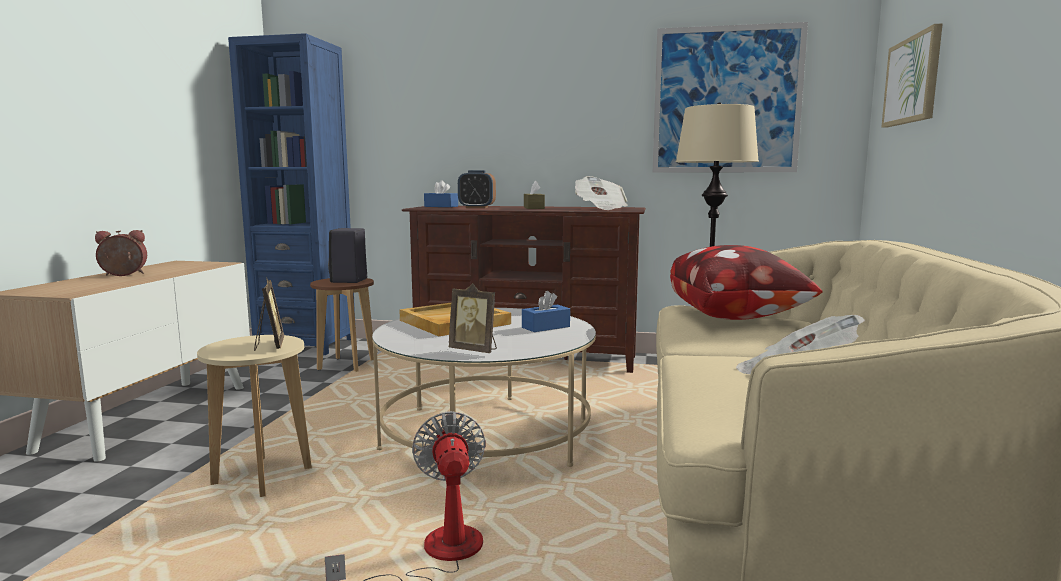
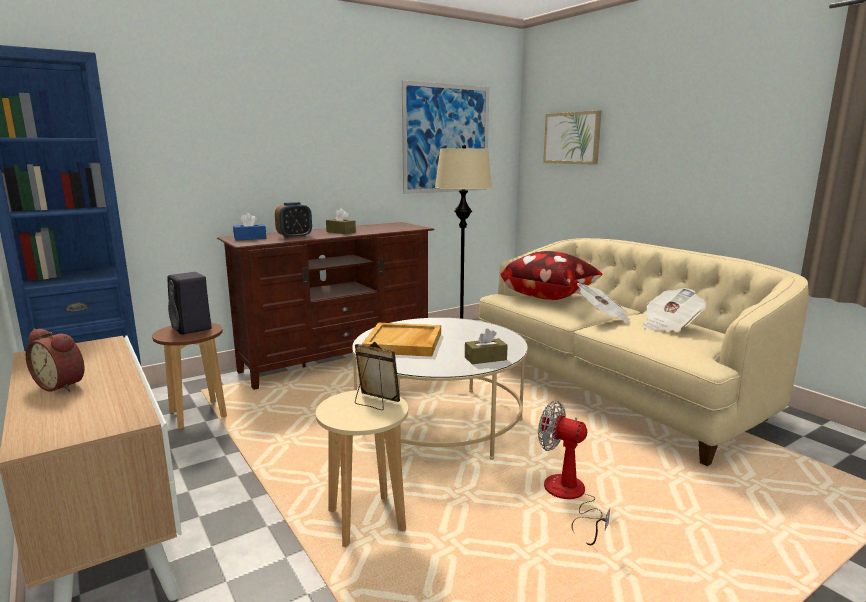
camera: 45 degrees left, 5 degrees up
(123, 275) = (63, 385): alarm clock -> alarm clock turned 90 degrees counterclockwise
(475, 350) = (485, 358): picture frame -> brown tissue box
(545, 327) = (466, 330): blue tissue box -> none
(600, 208) = (390, 227): newspaper -> newspaper (603, 317)

